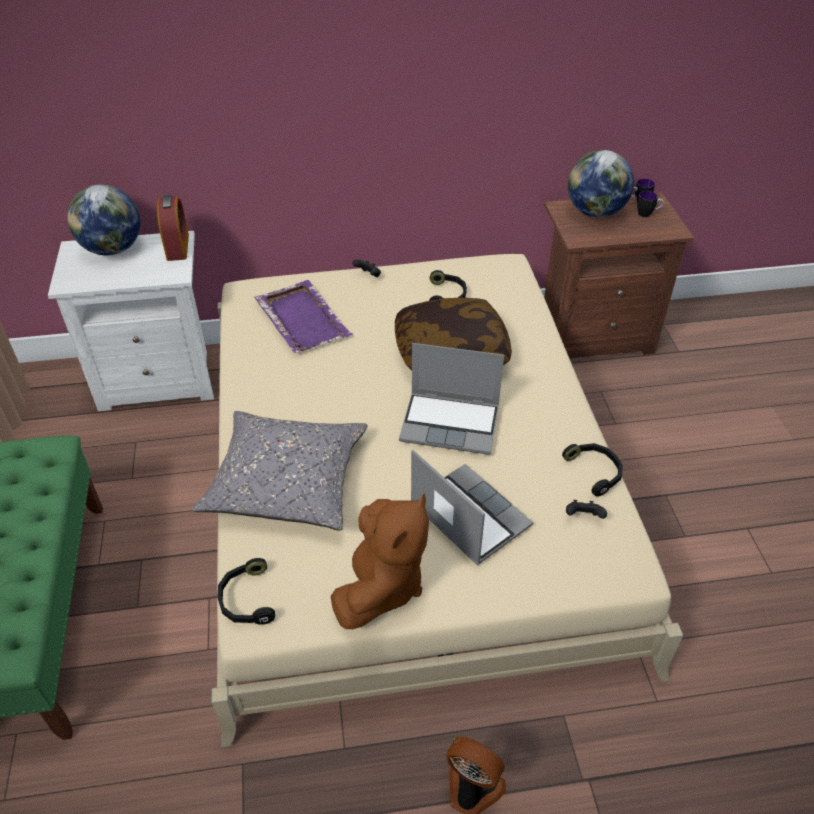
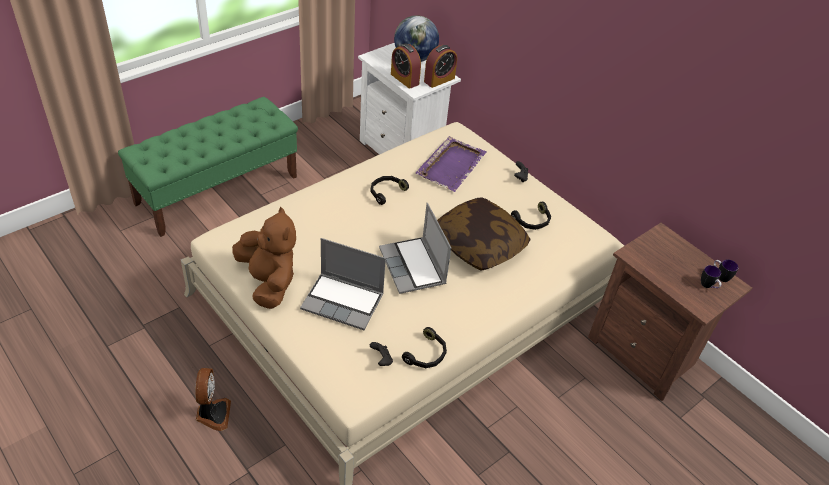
camera: 55 degrees right, 0 degrees up
(145, 274) = (404, 79): none -> alarm clock
(246, 600) = (227, 233): black headphones -> black headphones (386, 192)
(286, 482) = (315, 214): grey pillow -> none
(381, 585) = (269, 282): brown plush toy -> brown plush toy turned 105 degrees counterclockwise
(467, 515) = (344, 301): laptop -> laptop turned 90 degrees clockwise
(595, 212) = (676, 254): globe -> none

